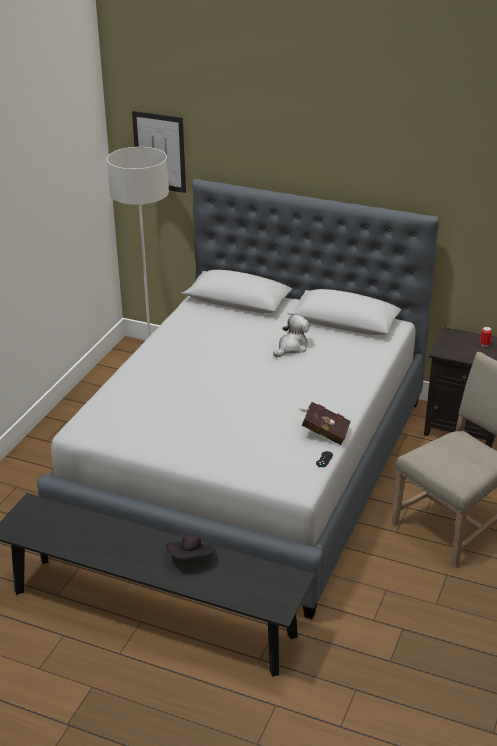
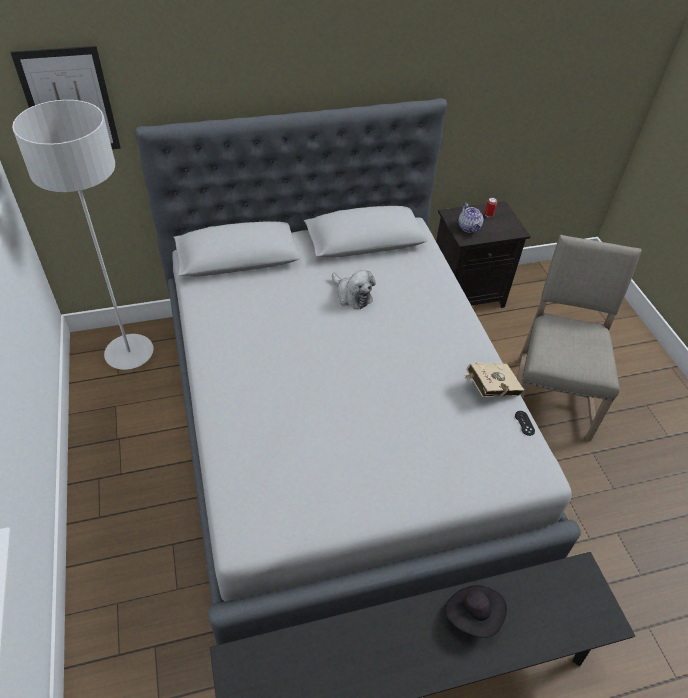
camera: 40 degrees left, 15 degrees up
(292, 347) = (352, 295): plush toy -> plush toy turned 135 degrees clockwise
(323, 432) = (489, 389): red book -> beige book
(454, 346) = (469, 228): none -> teapot

